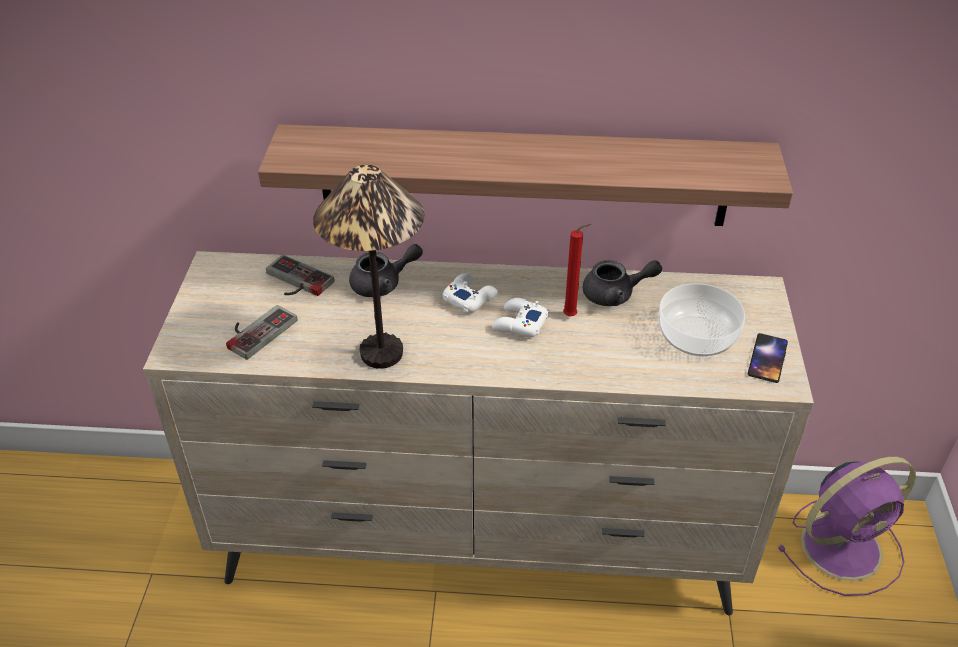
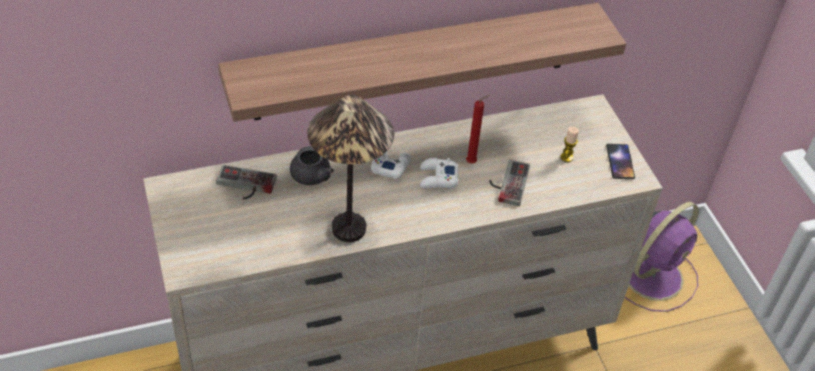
camera: 25 degrees left, 5 degrees up
(256, 330) = (239, 235): game controller -> game controller (507, 182)
(615, 294) = (495, 136): grey teapot -> none
(697, 337) = (566, 157): bowl -> candle

